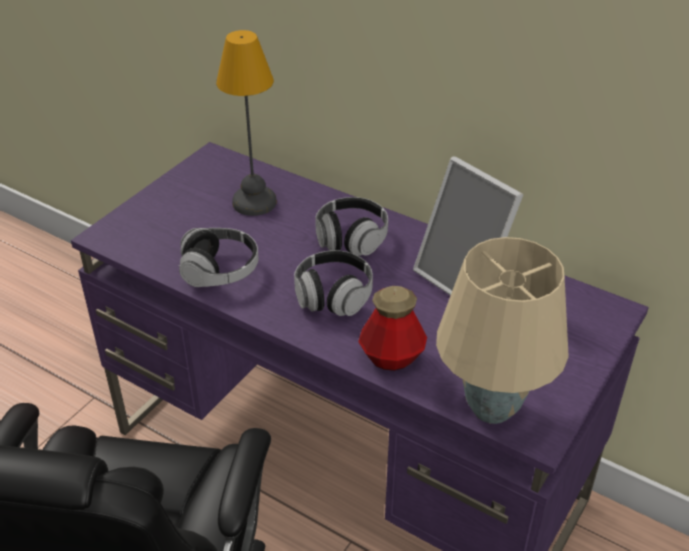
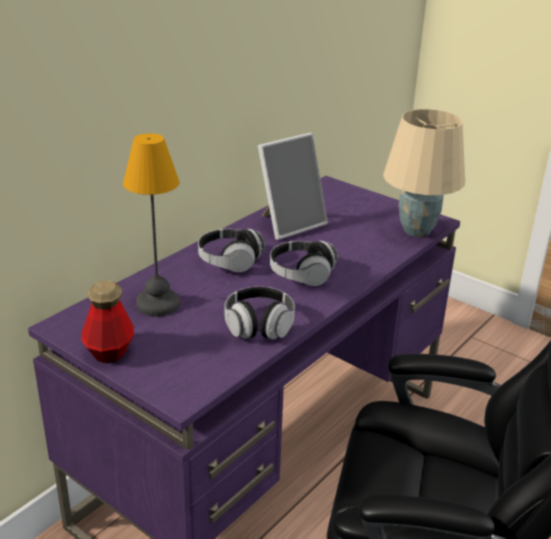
camera: 85 degrees left, 10 degrees down
(391, 357) = (371, 258): bottle -> bottle (109, 351)

